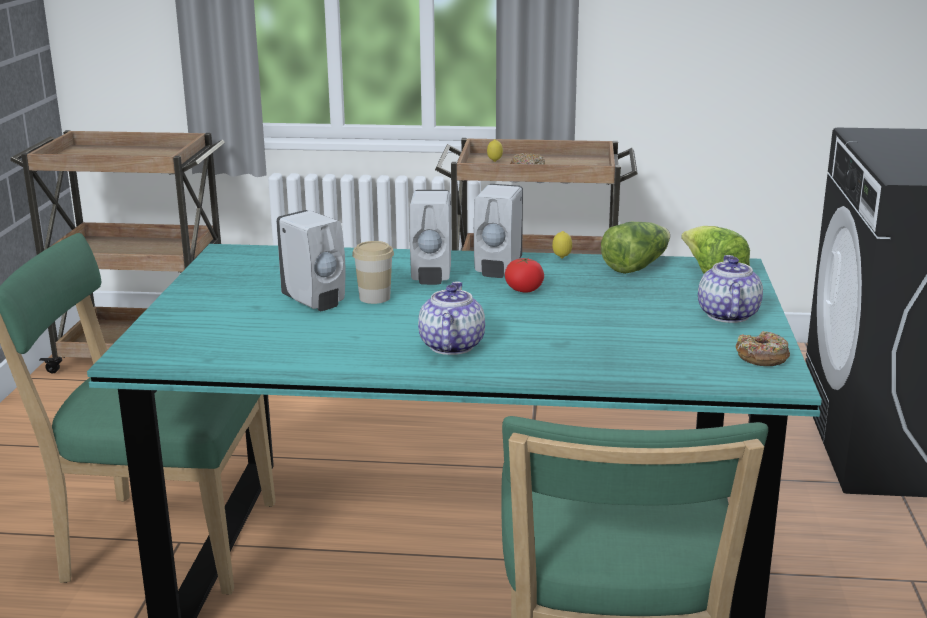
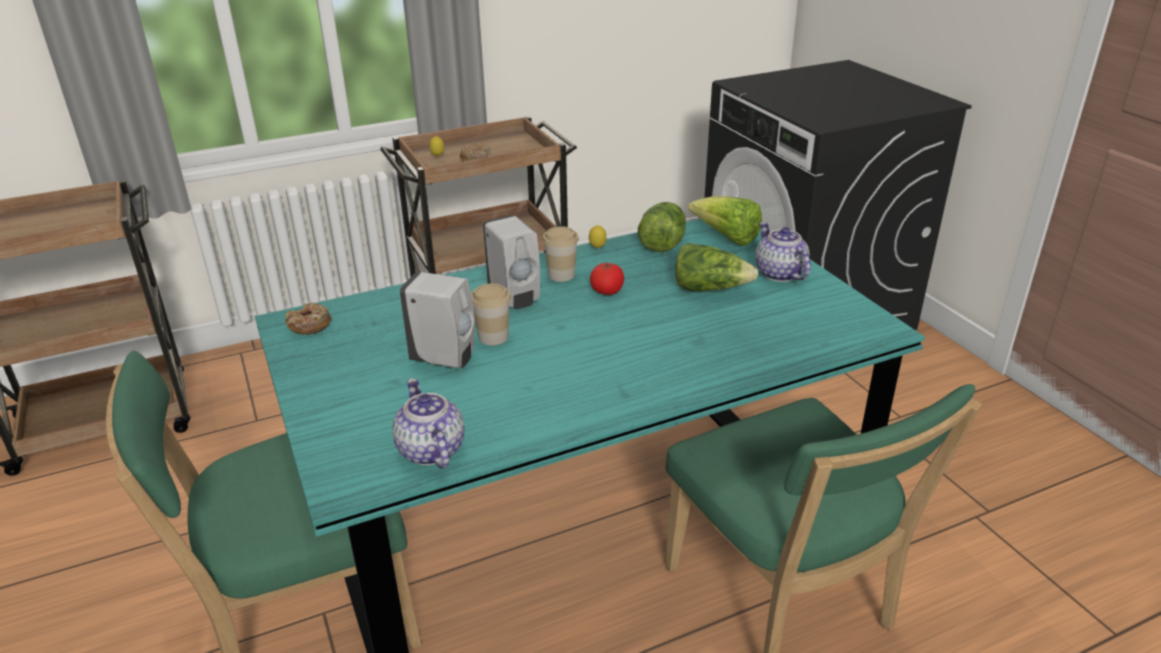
camera: 30 degrees left, 10 degrees up
(451, 346) = (619, 372): teapot -> teapot (430, 451)
(498, 270) = (561, 275): white soap dispenser -> cup
(632, 310) = (710, 288): none -> lettuce
(762, 357) = (847, 309): donut -> donut (309, 325)

